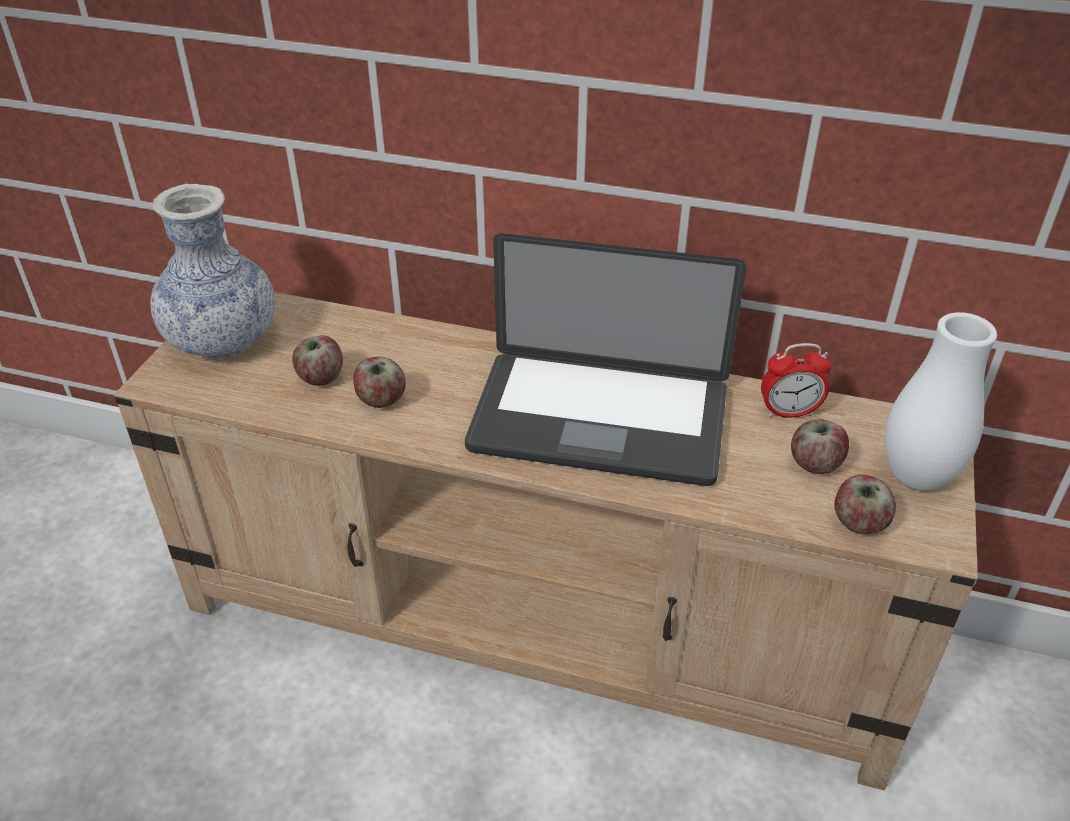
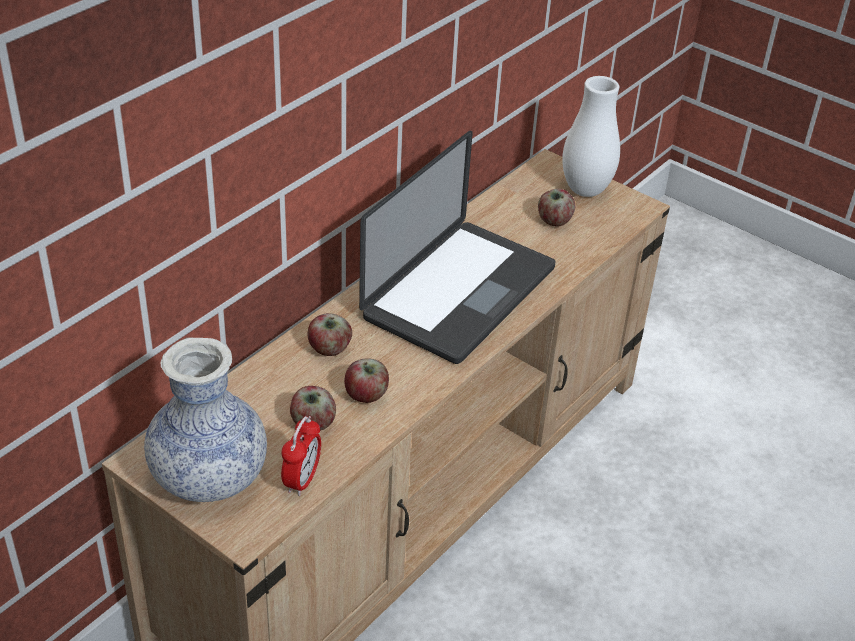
camera: 70 degrees left, 0 degrees up
(789, 412) = (501, 211): alarm clock -> alarm clock (302, 480)
(858, 523) = (612, 226): apple -> apple (329, 349)

